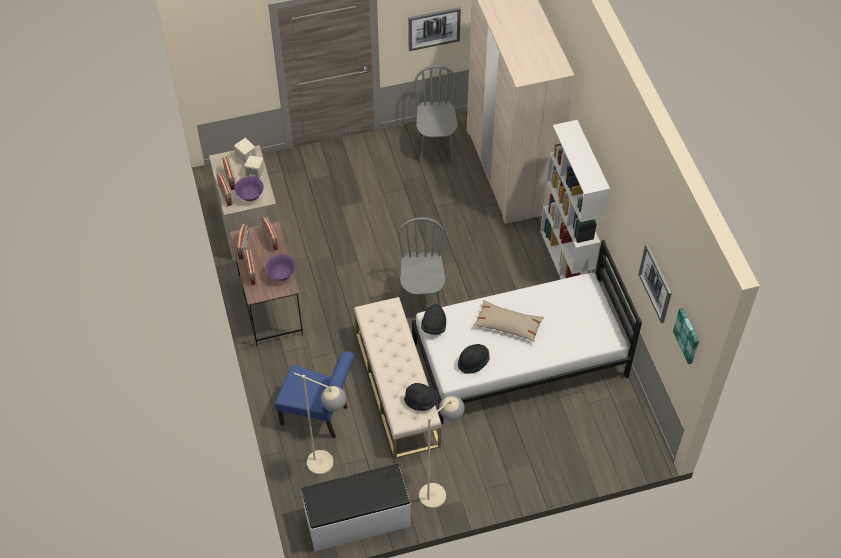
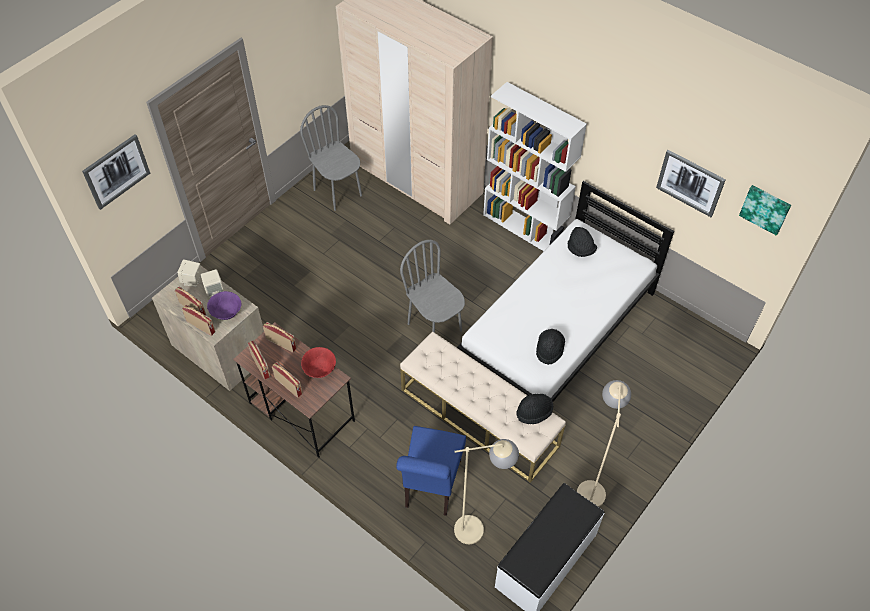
camera: 35 degrees left, 0 degrees up
(281, 275) = (320, 371): purple bowl -> red bowl
(318, 416) = (431, 487): blue chair -> blue chair turned 120 degrees clockwise
(434, 28) = (299, 71): picture -> picture (116, 171)
(434, 326) = (488, 338): black hat -> black hat (580, 249)
(508, 325) = (549, 301): beige pillow -> none

